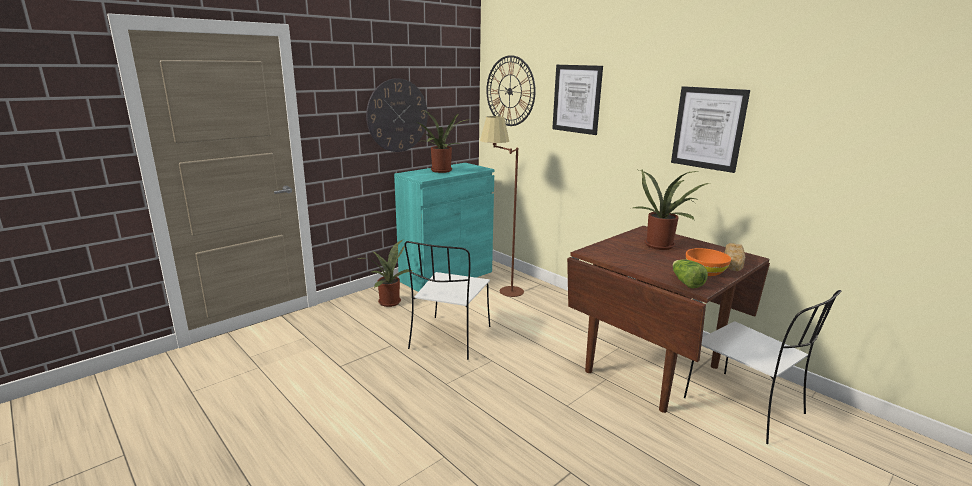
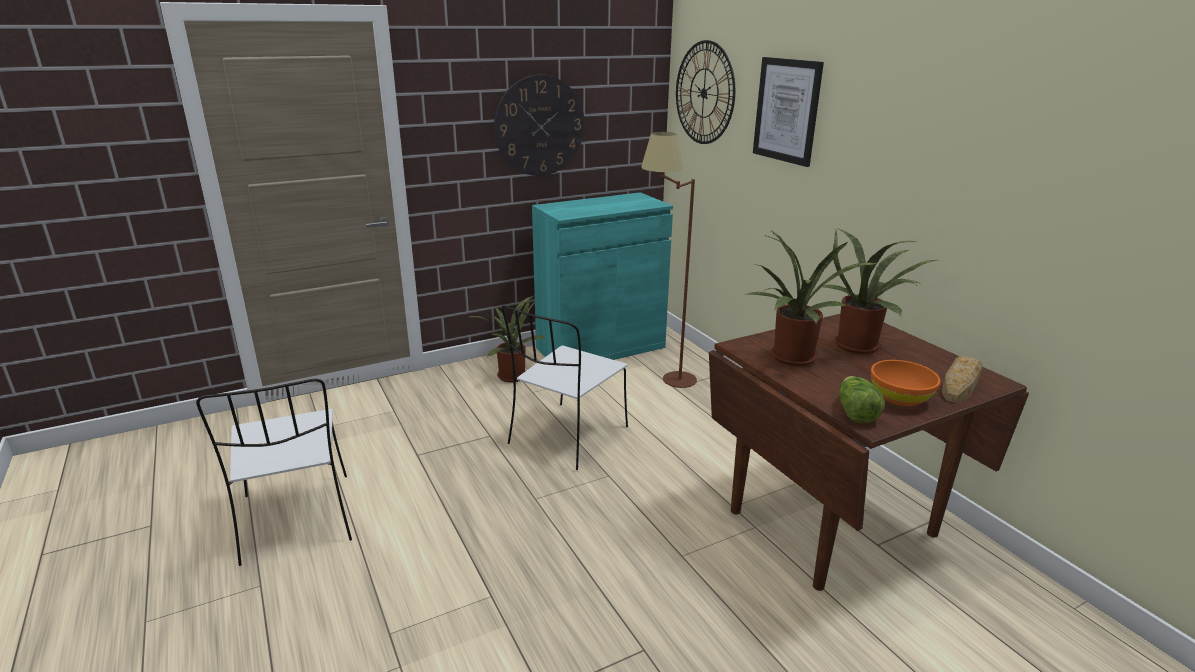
camera: 15 degrees right, 5 degrees up
(440, 171) = (595, 205): potted plant -> potted plant (792, 359)
(708, 128) = (962, 170): picture -> none
(746, 407) = (953, 605): white chair -> white chair (297, 520)

